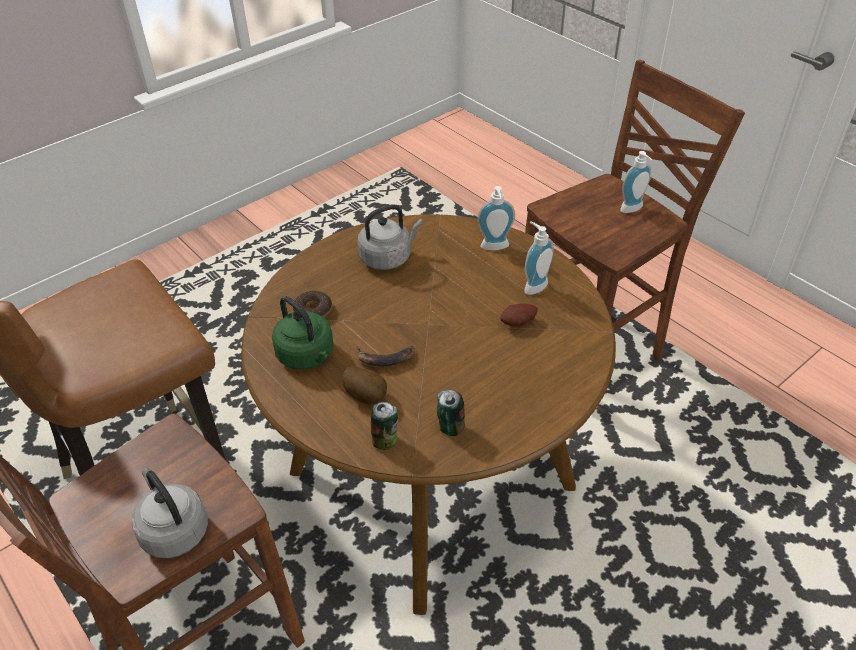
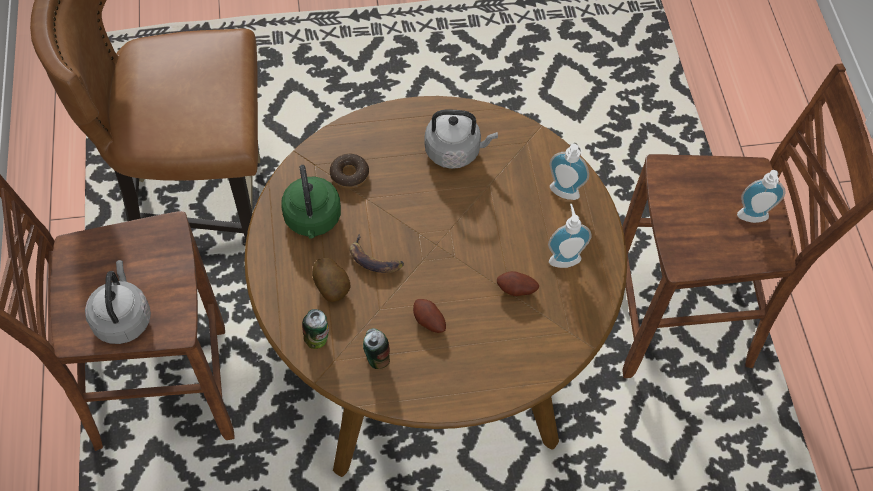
camera: 30 degrees right, 15 degrees up
(469, 379) = (428, 322): none -> potato

